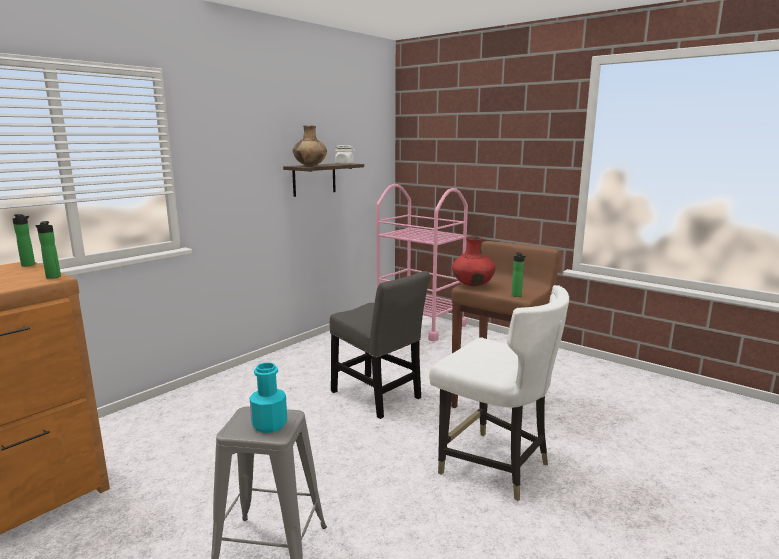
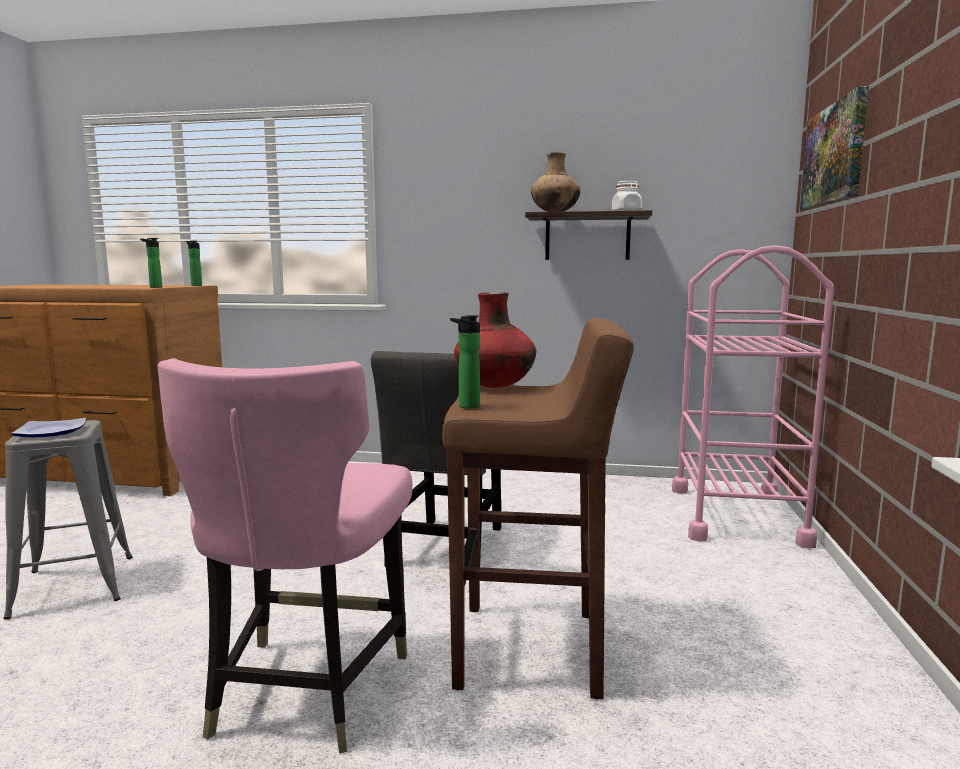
camera: 60 degrees right, 5 degrees down
(269, 425) = (49, 432): turquoise bottle -> plate
(443, 138) = (834, 154): none -> picture
(494, 466) = (306, 690): white chair -> pink chair

